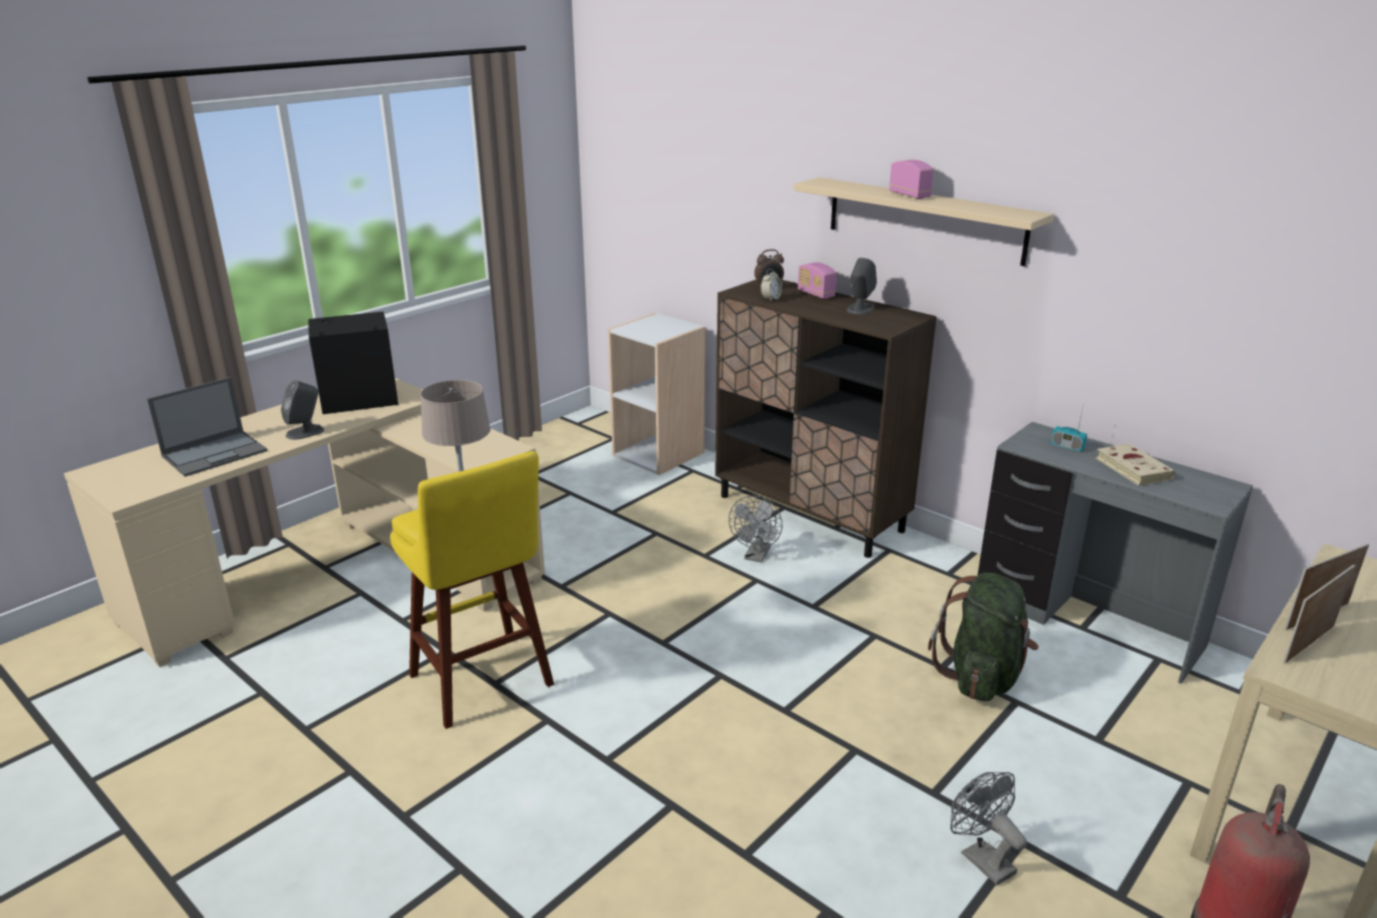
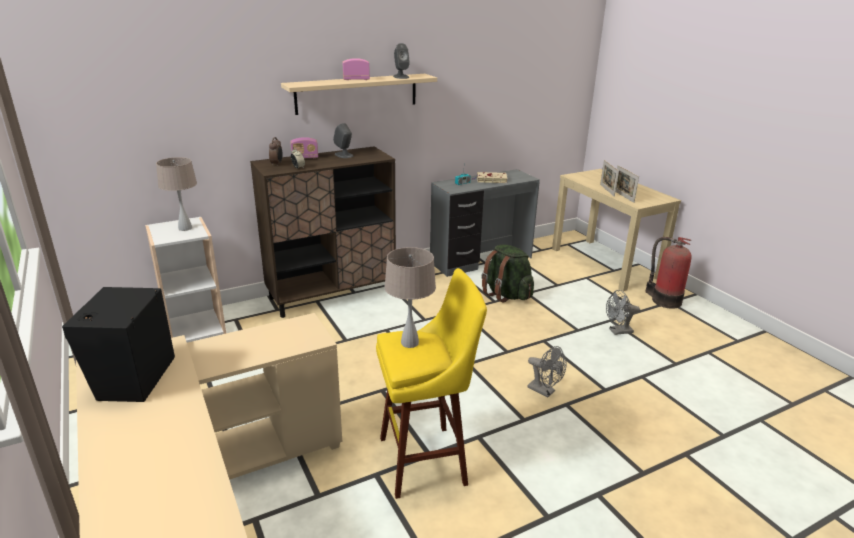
camera: 70 degrees left, 0 degrees up
(216, 453) = (167, 480): laptop -> none
(305, 432) = (179, 414): grey speaker -> grey speaker (401, 77)
(664, 329) = (185, 228): none -> beige table lamp
(756, 556) = (362, 323): grey fan -> grey fan (545, 391)

